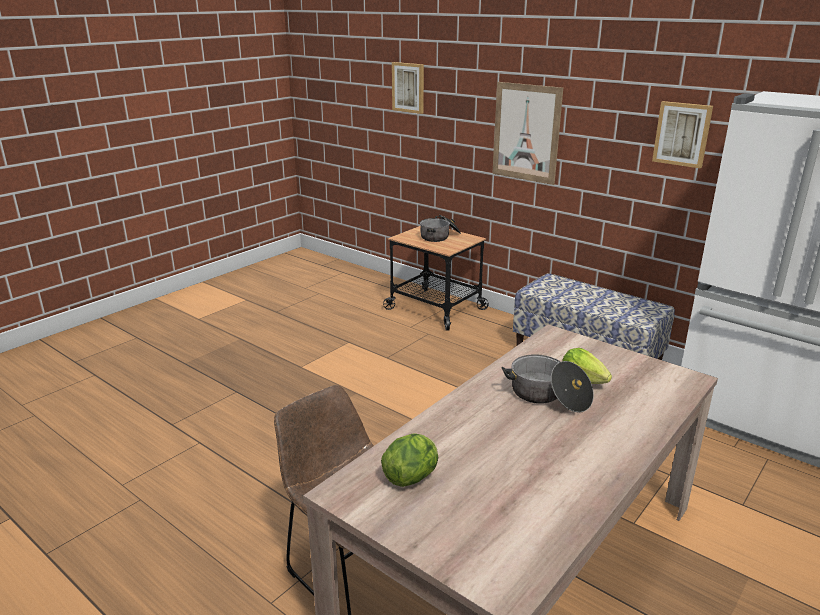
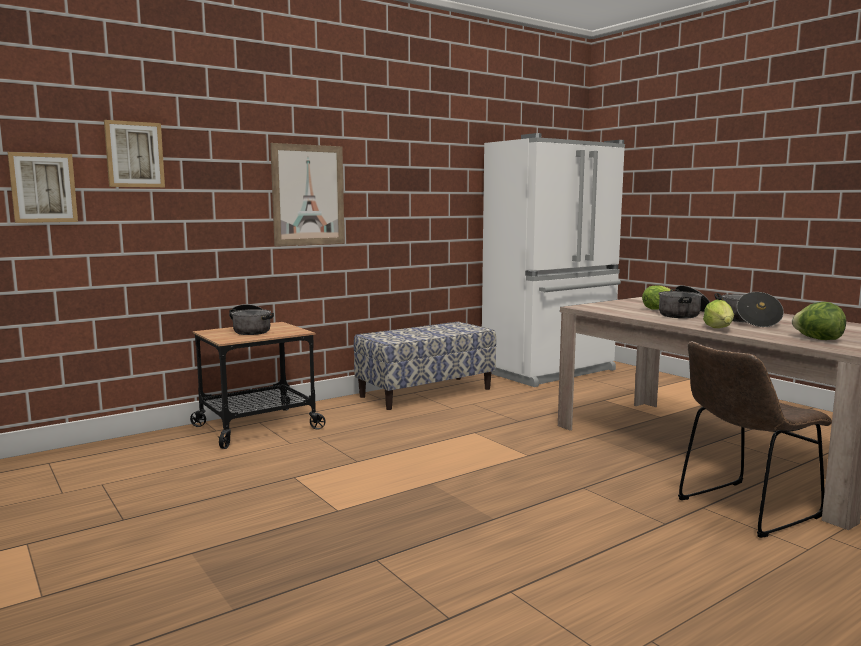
camera: 75 degrees left, 15 degrees down
(452, 413) = (719, 328): none -> lettuce
(525, 439) = (748, 321): none -> cooking pot
(682, 134) = (438, 180): picture -> picture (43, 188)

